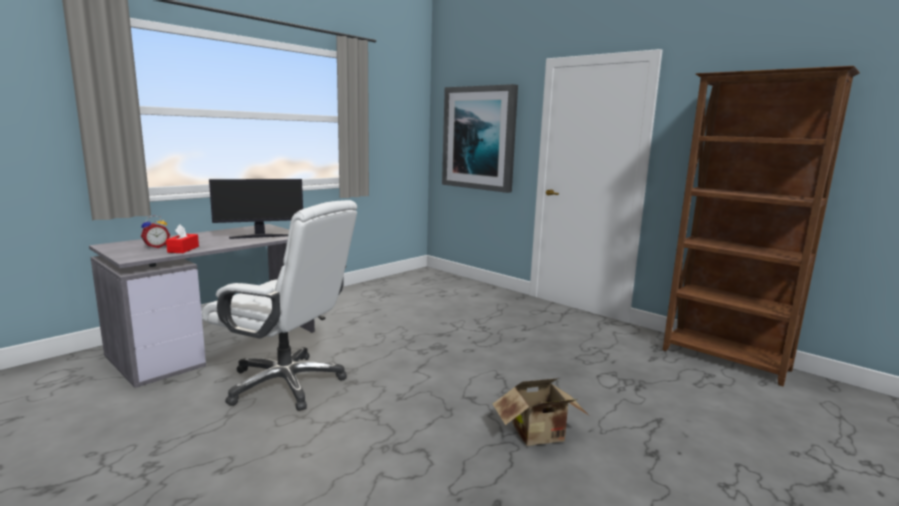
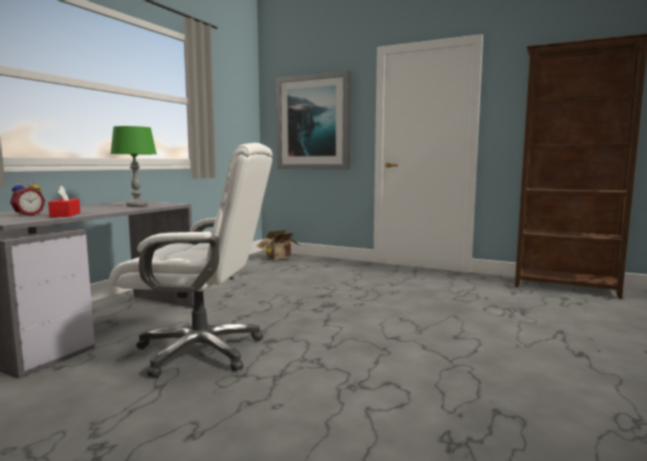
camera: 15 degrees left, 5 degrees down
(260, 236) = (137, 206): monitor -> green table lamp
(540, 436) = (482, 356): cardboard box -> cardboard box (280, 258)

